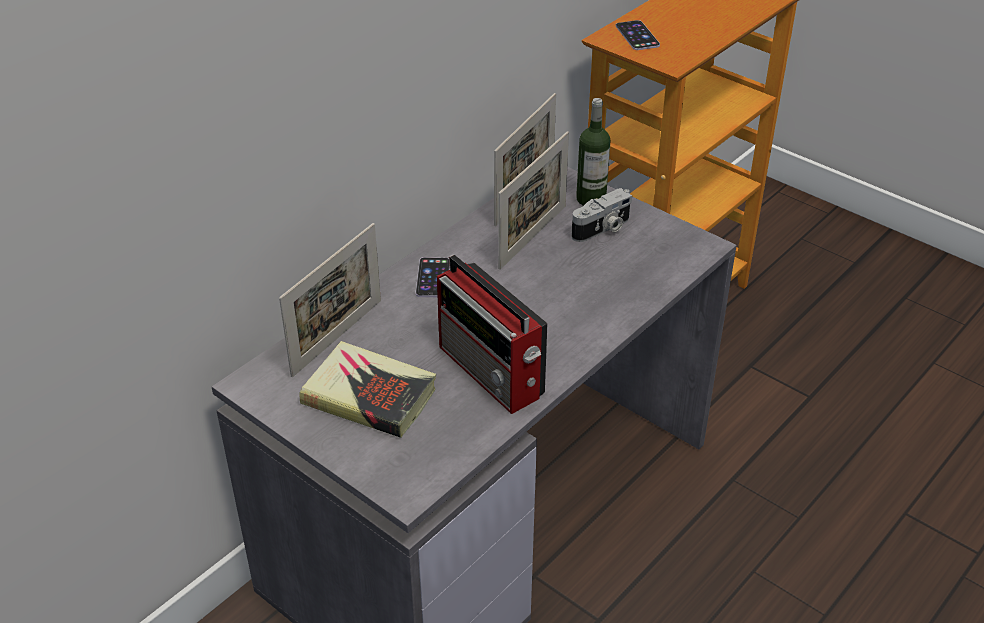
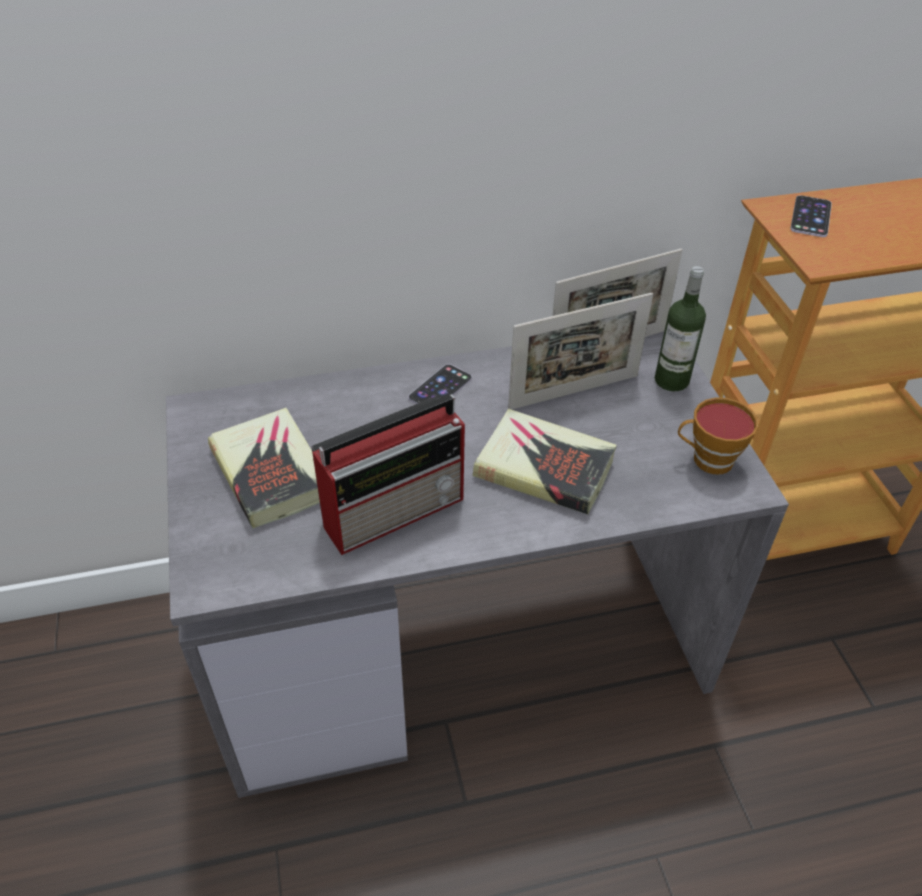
camera: 35 degrees right, 5 degrees up
(337, 337) = (303, 403): picture frame -> none
(492, 373) = (396, 510): radio -> radio turned 120 degrees counterclockwise
(564, 296) = (544, 468): none -> book
(602, 229) = (653, 417): camera -> none
(664, 241) = (708, 460): none -> cup

